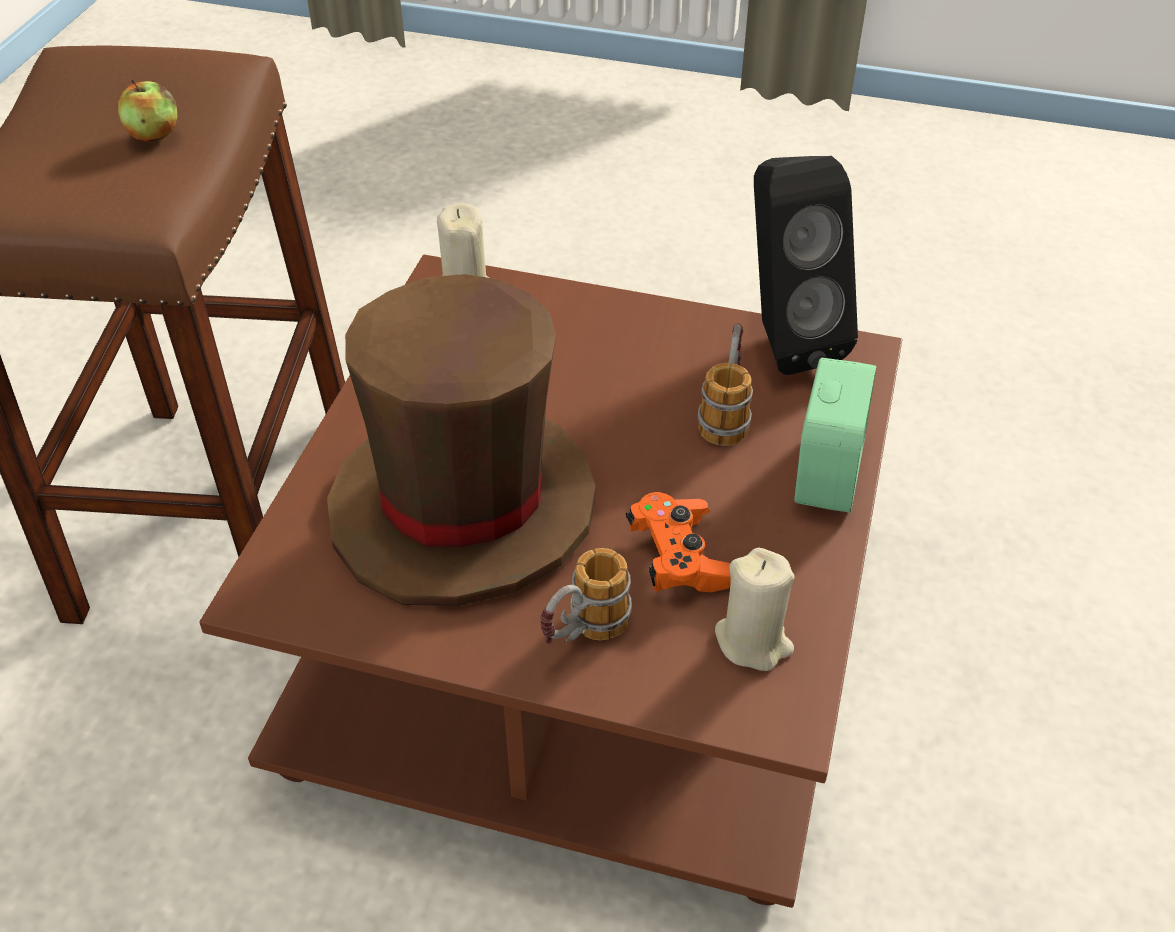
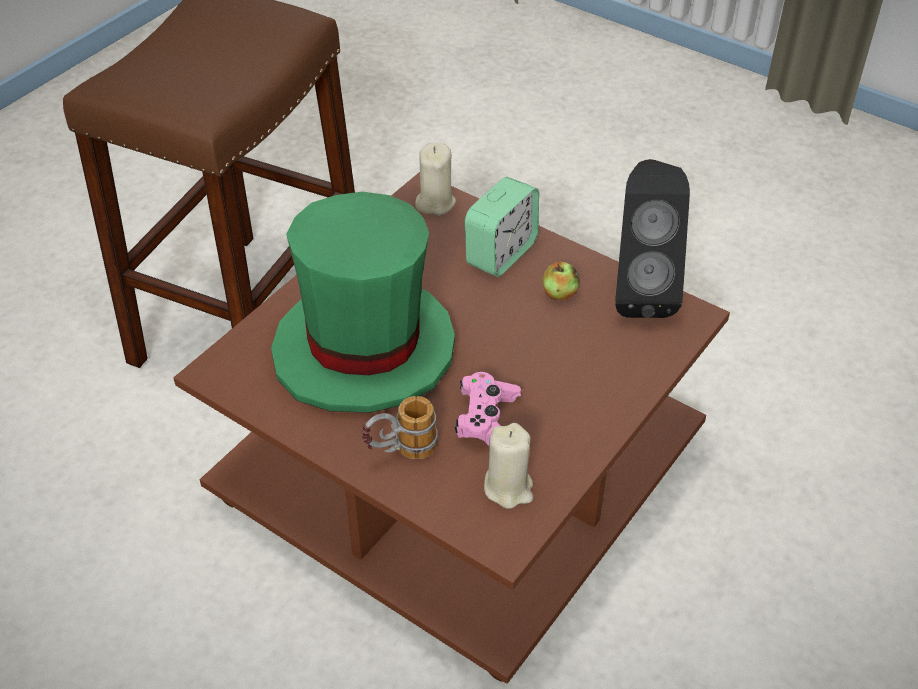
camera: 20 degrees right, 0 degrees up
(154, 134) = (235, 59): apple -> apple (559, 293)
(464, 507) = (364, 350): brown hat -> green hat
(679, 558) = (488, 421): orange game controller -> pink game controller
(726, 412) = (571, 332): mug -> none
(827, 474) = (620, 393): alarm clock -> alarm clock (501, 254)

